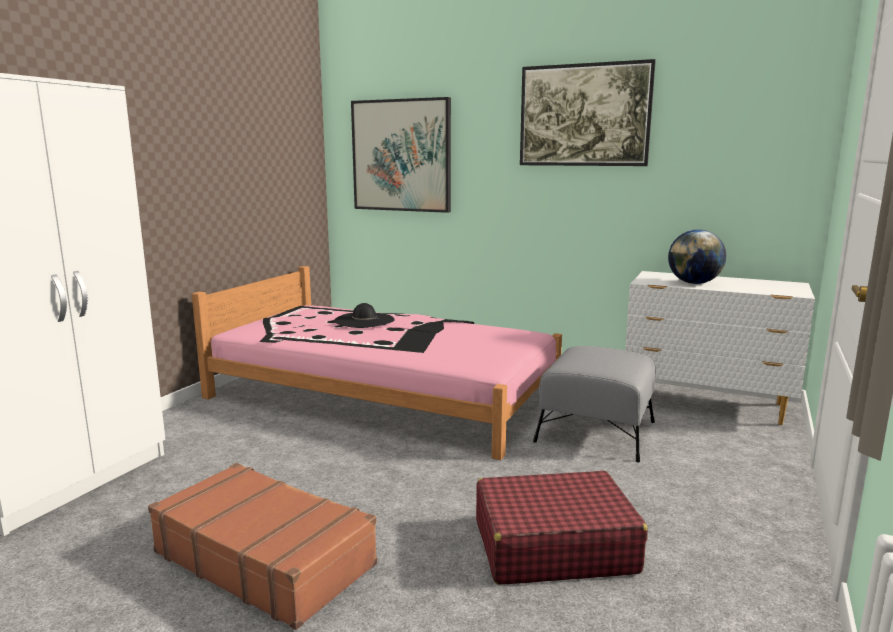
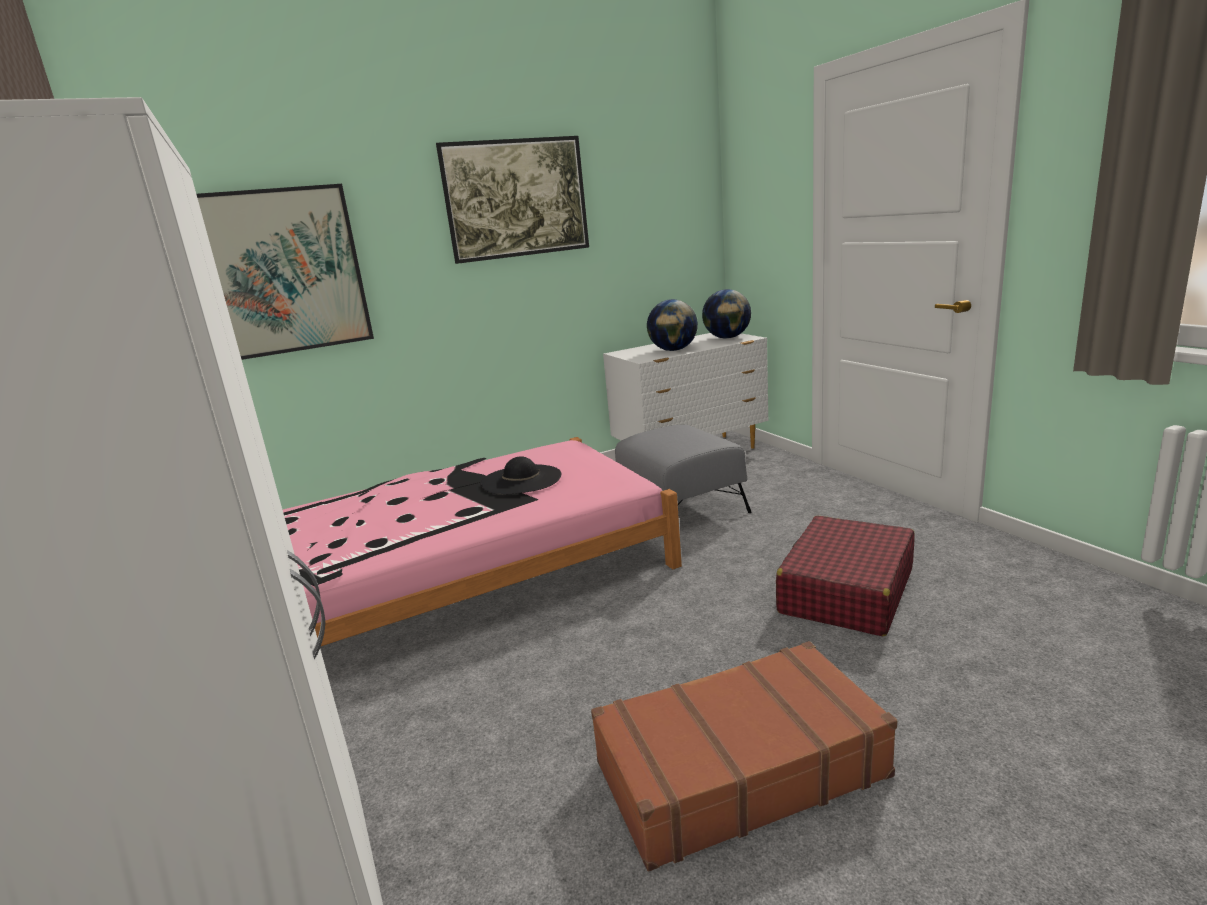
camera: 50 degrees left, 5 degrees up
(364, 320) = (377, 503): black hat -> black hat (521, 479)
(779, 288) = (727, 338): none -> globe

